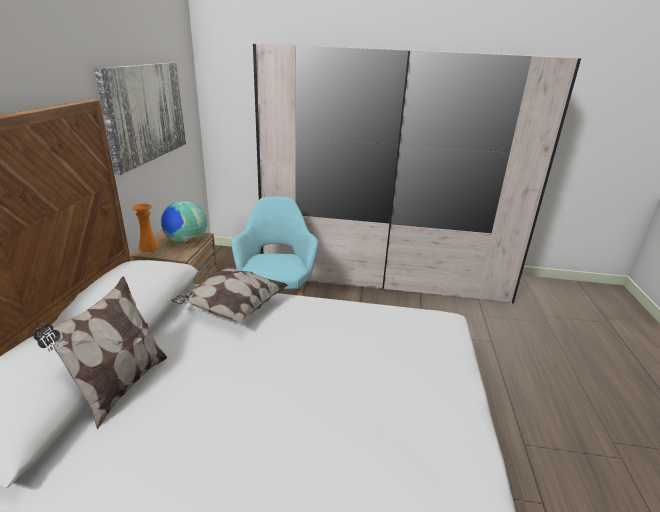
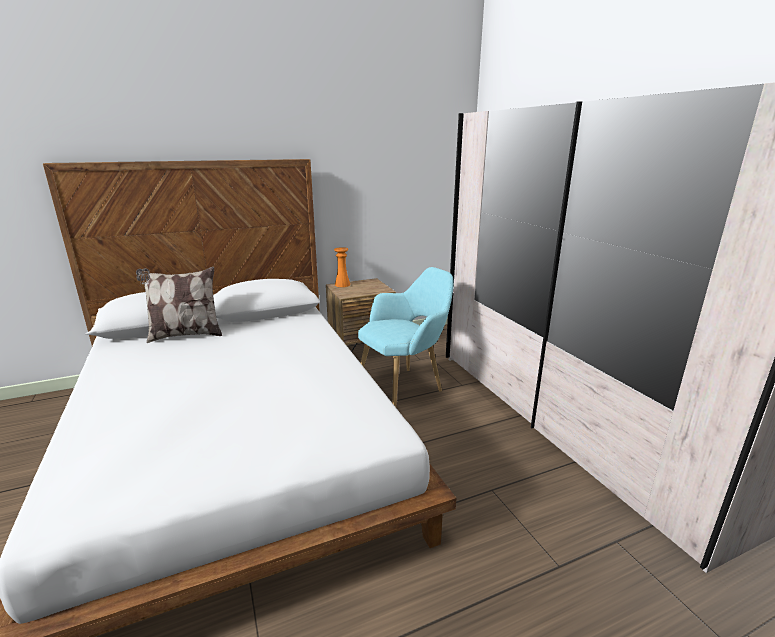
camera: 60 degrees right, 5 degrees down
(146, 113) = (380, 178): picture -> none
(186, 242) = (367, 289): globe -> none
(232, 309) = (297, 334): pillow -> none

